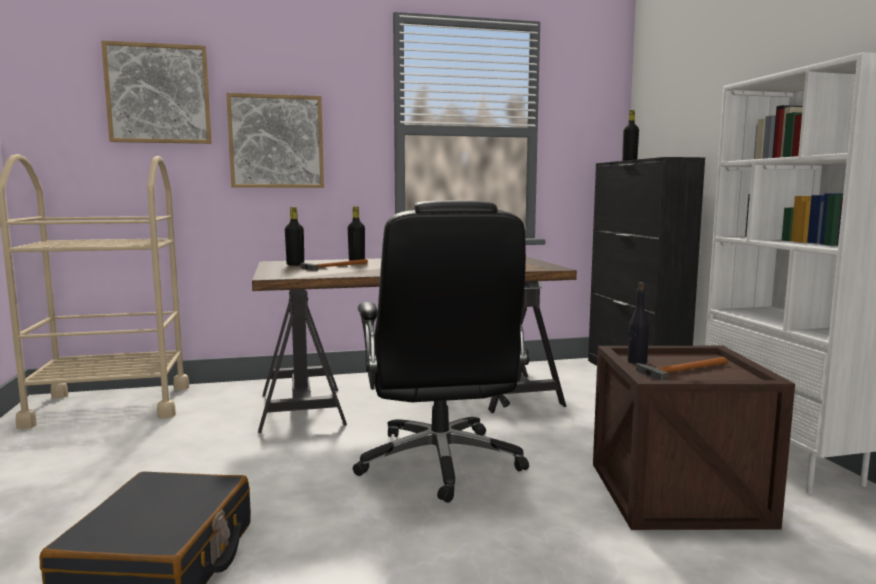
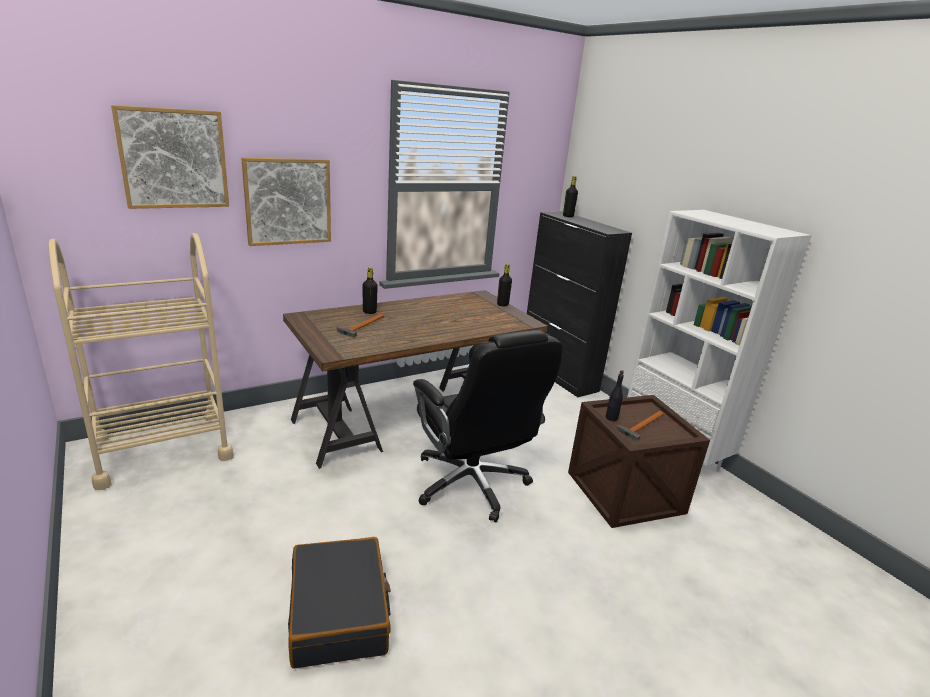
camera: 20 degrees left, 15 degrees up
(295, 265) = (325, 323): black bottle -> black bottle (502, 304)

